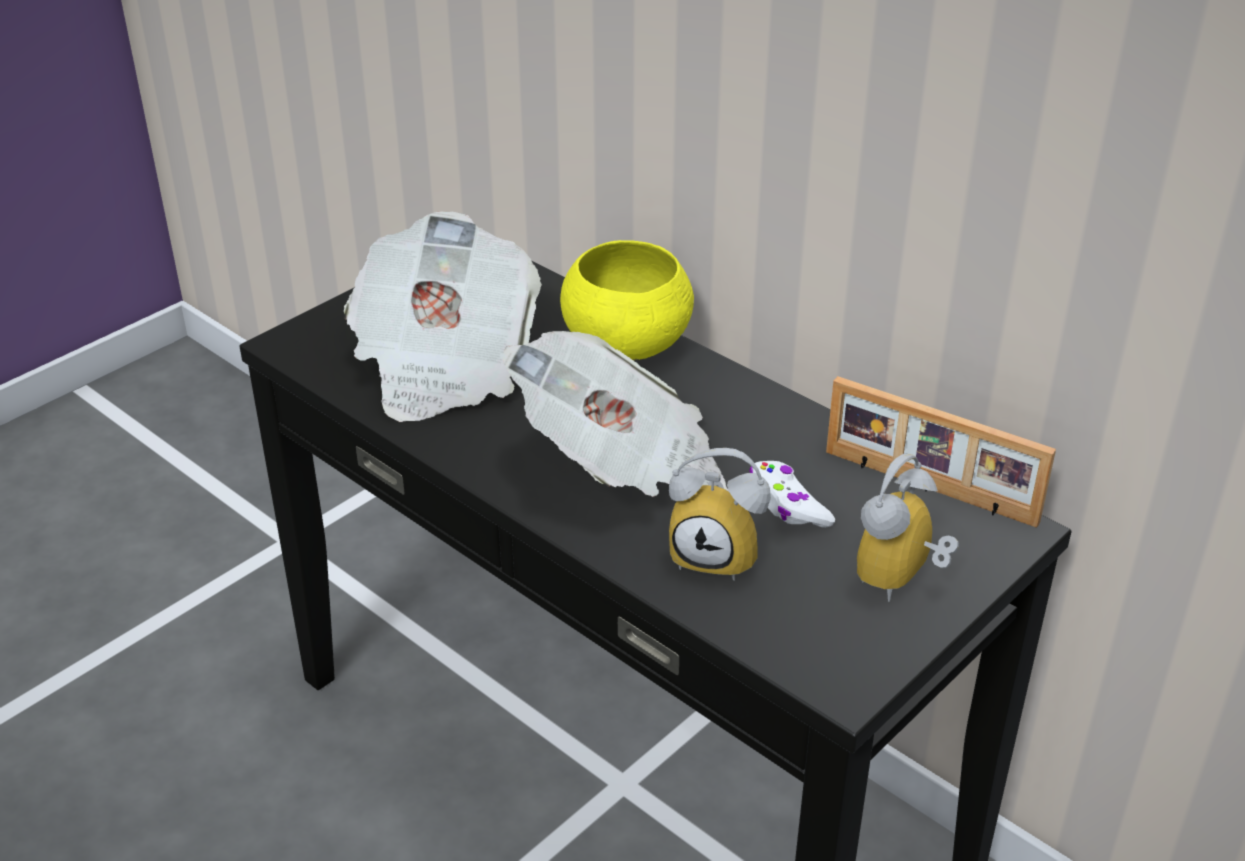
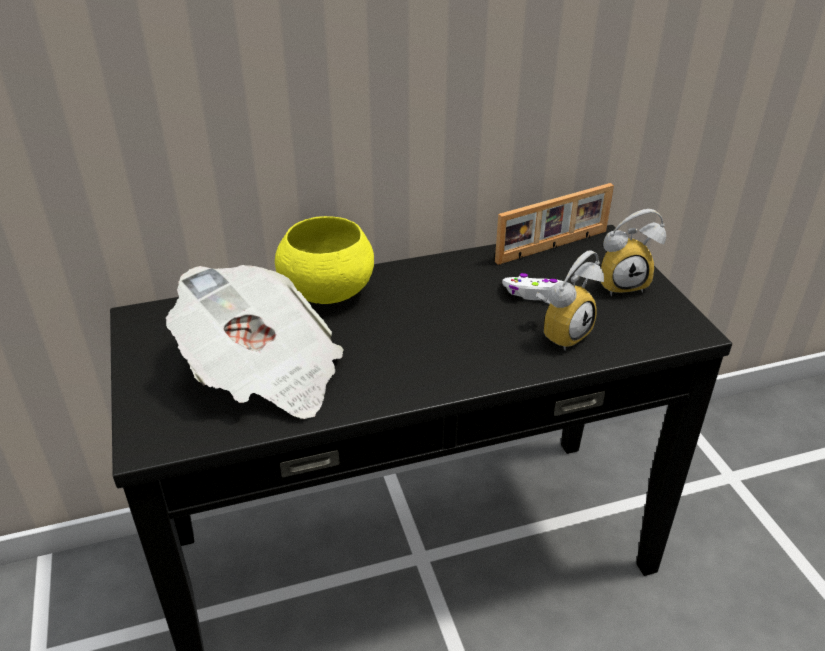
camera: 60 degrees left, 0 degrees up
(621, 465) = (449, 337): newspaper -> none
(901, 581) = (622, 283): alarm clock -> alarm clock turned 75 degrees counterclockwise

